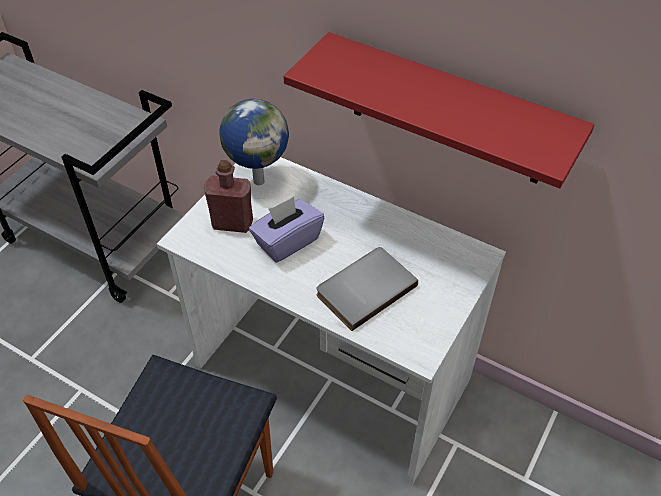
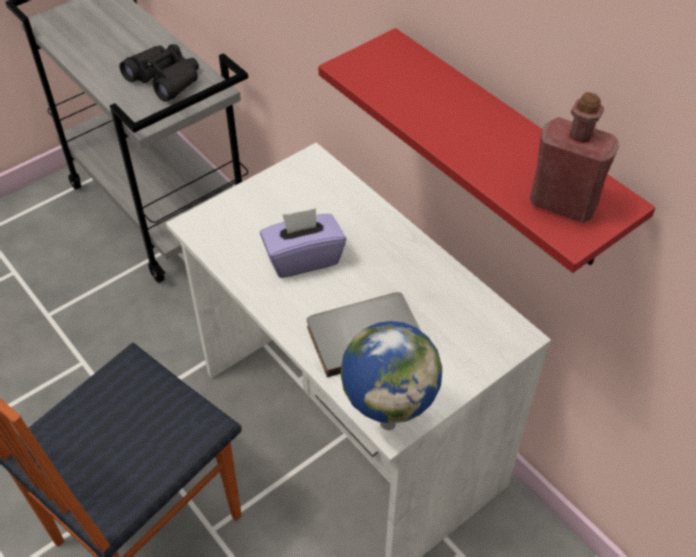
camera: 20 degrees right, 0 degrees up
(95, 124) = (165, 79): none -> black binoculars
(232, 223) = (254, 222): red bottle -> red bottle (563, 204)
(258, 180) = (304, 182): globe -> globe (388, 421)

